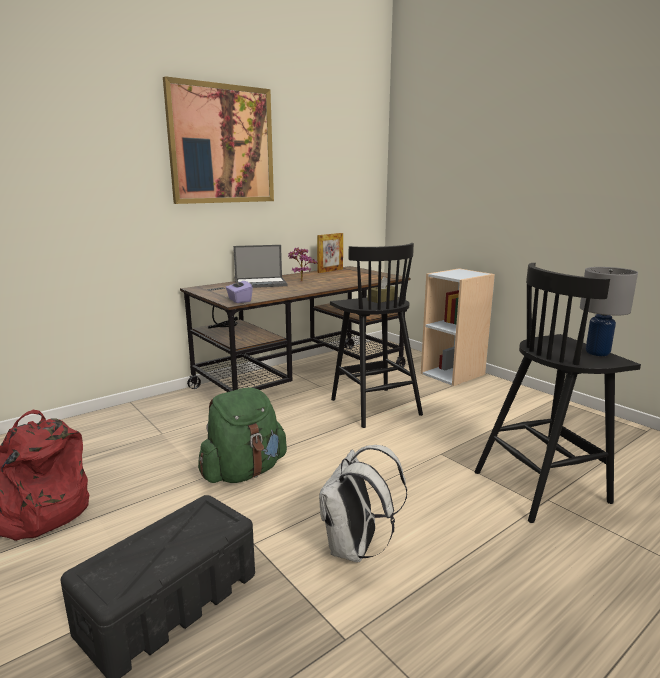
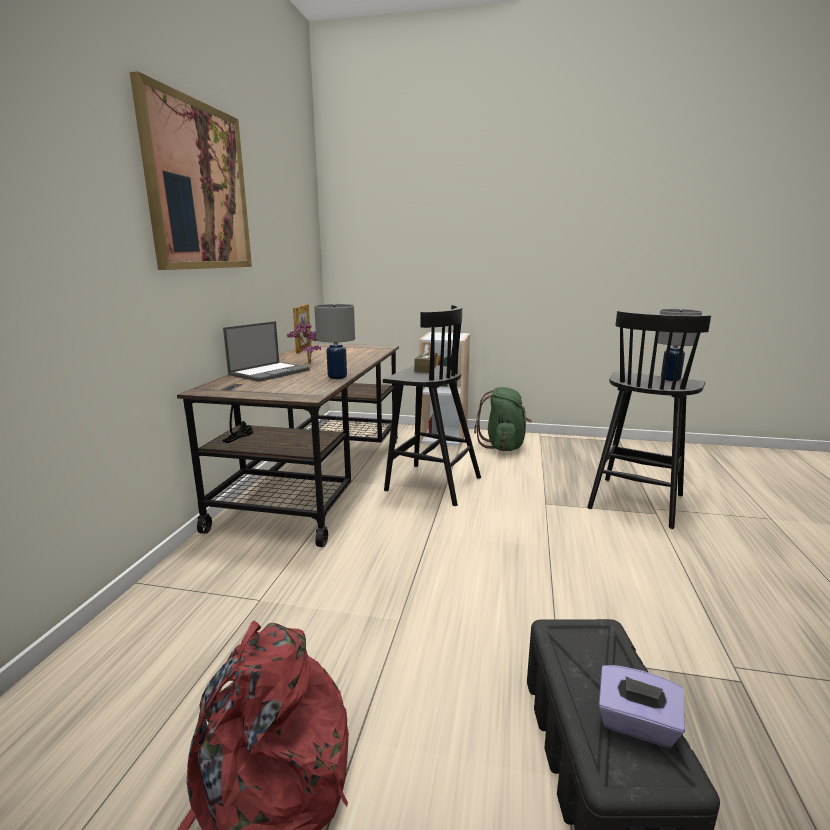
camera: 40 degrees left, 0 degrees up
(239, 300) = (307, 393): purple tissue box -> purple tissue box (636, 724)
(244, 472) = (429, 594): green backpack -> green backpack (503, 446)
(289, 293) = (338, 377): none -> grey table lamp
(355, 549) = (627, 609): white backpack -> none

